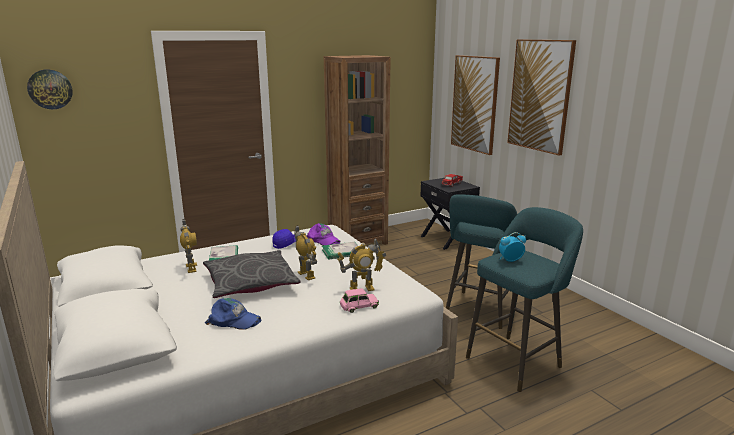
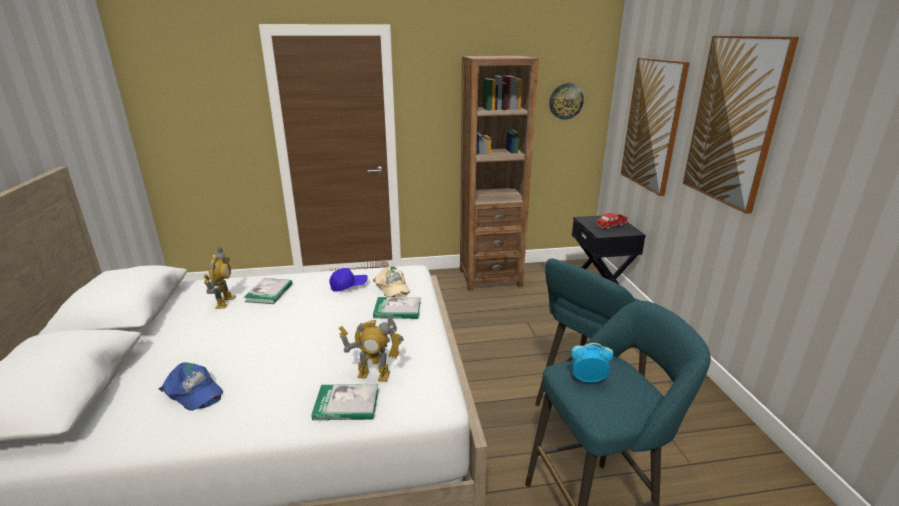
camera: 20 degrees right, 5 degrees up
(50, 89) = (158, 87): wall clock -> wall clock (566, 101)
(250, 283) = (260, 338): grey pillow -> none
(306, 275) = (329, 338): toy robot -> none
(323, 240) = (392, 287): purple cap -> beige cap
(359, 306) = (346, 405): pink toy car -> book

